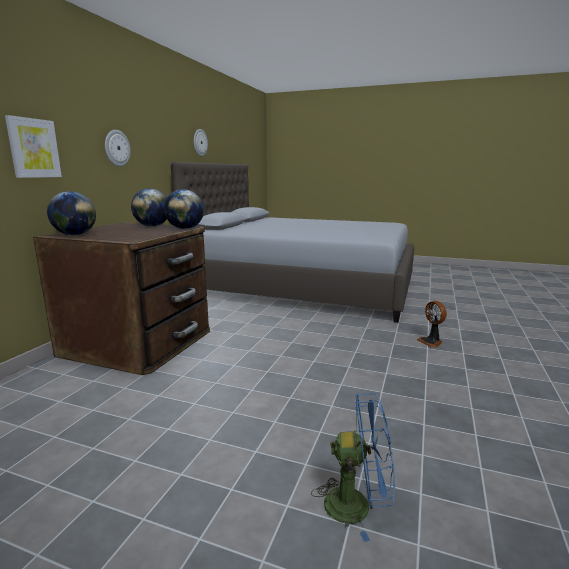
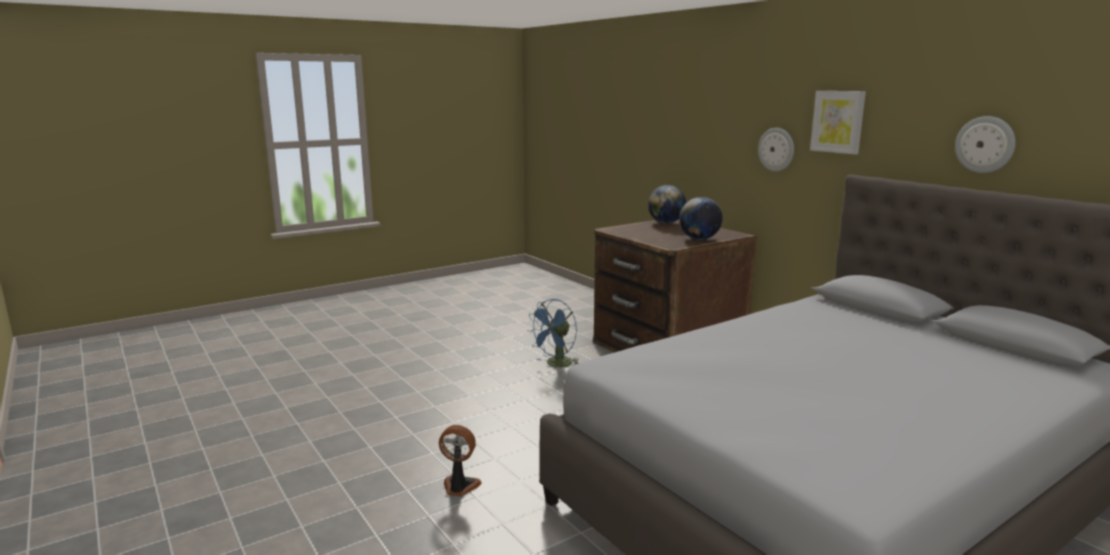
camera: 125 degrees right, 0 degrees up
(33, 148) = (693, 146): picture -> picture (838, 121)
(185, 228) = (662, 244): globe -> none
(357, 505) = (377, 359): blue fan -> blue fan (556, 365)

